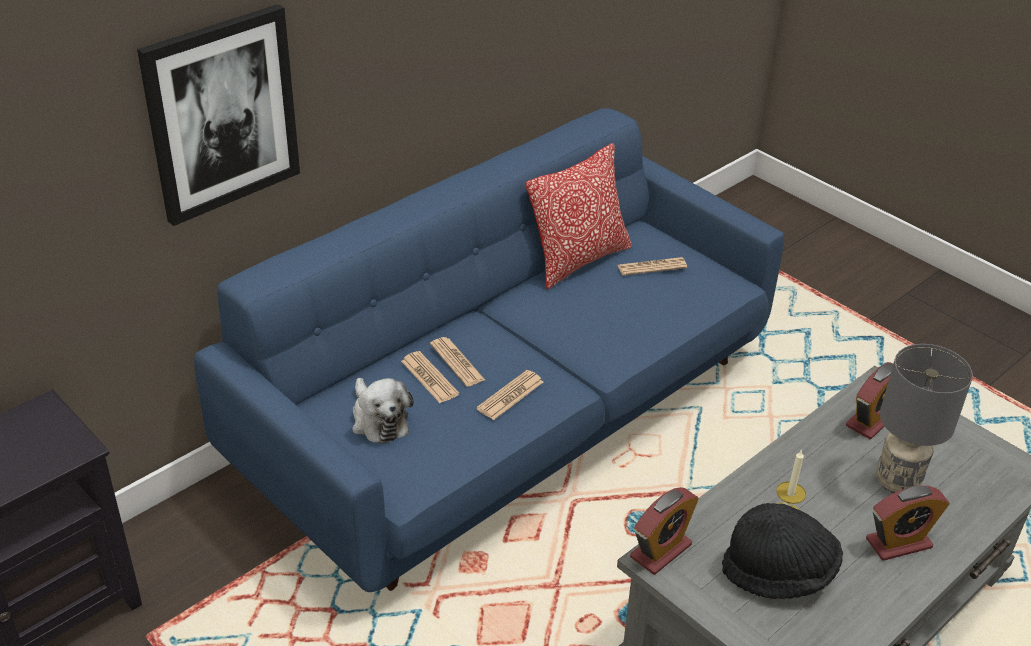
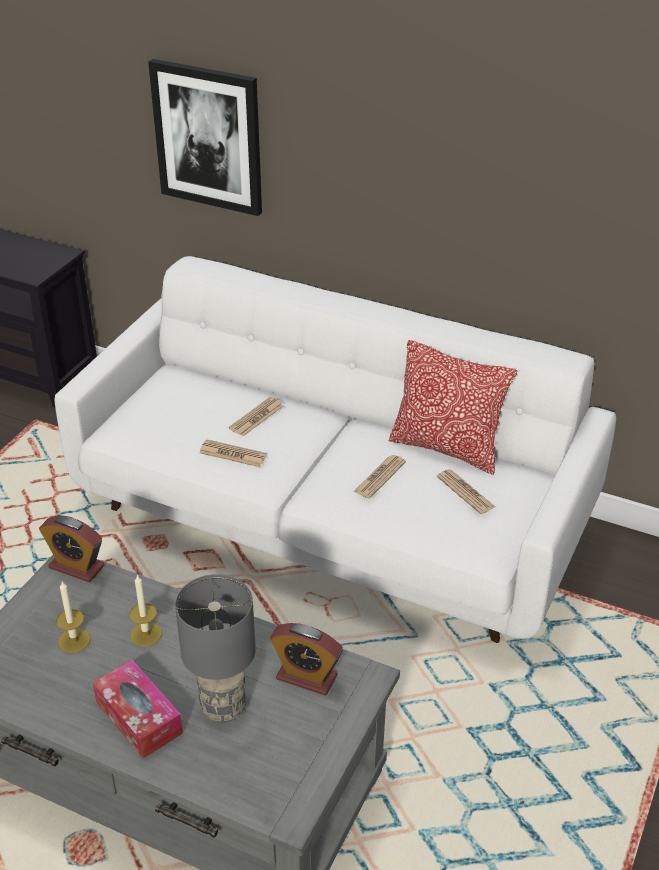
camera: 70 degrees right, 0 degrees up
(378, 420) = (173, 401): plush toy -> none
(429, 378) = (230, 409): newspaper -> newspaper (379, 477)
(511, 416) = (331, 519): blue sofa -> white sofa
(778, 573) = (74, 640): black hat -> candle
(898, 543) = (139, 717): alarm clock -> tissue box

